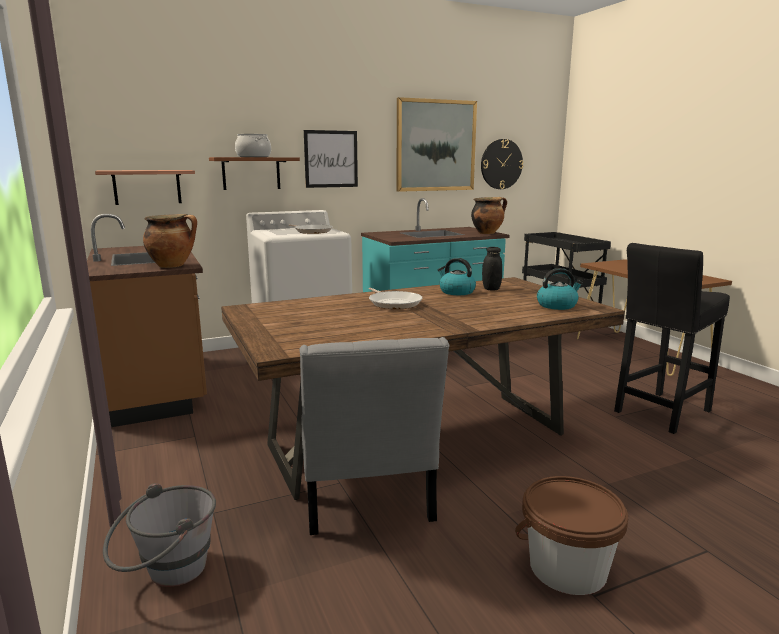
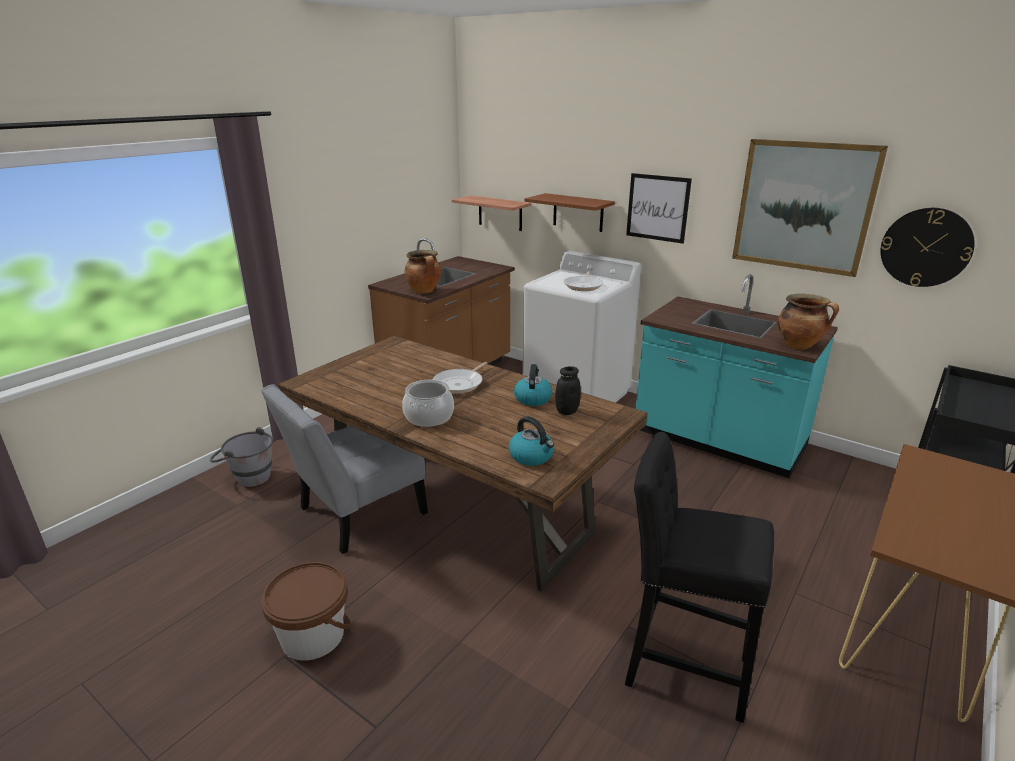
camera: 60 degrees right, 10 degrees up
(253, 157) = (569, 199): cooking pot -> cooking pot (428, 416)

